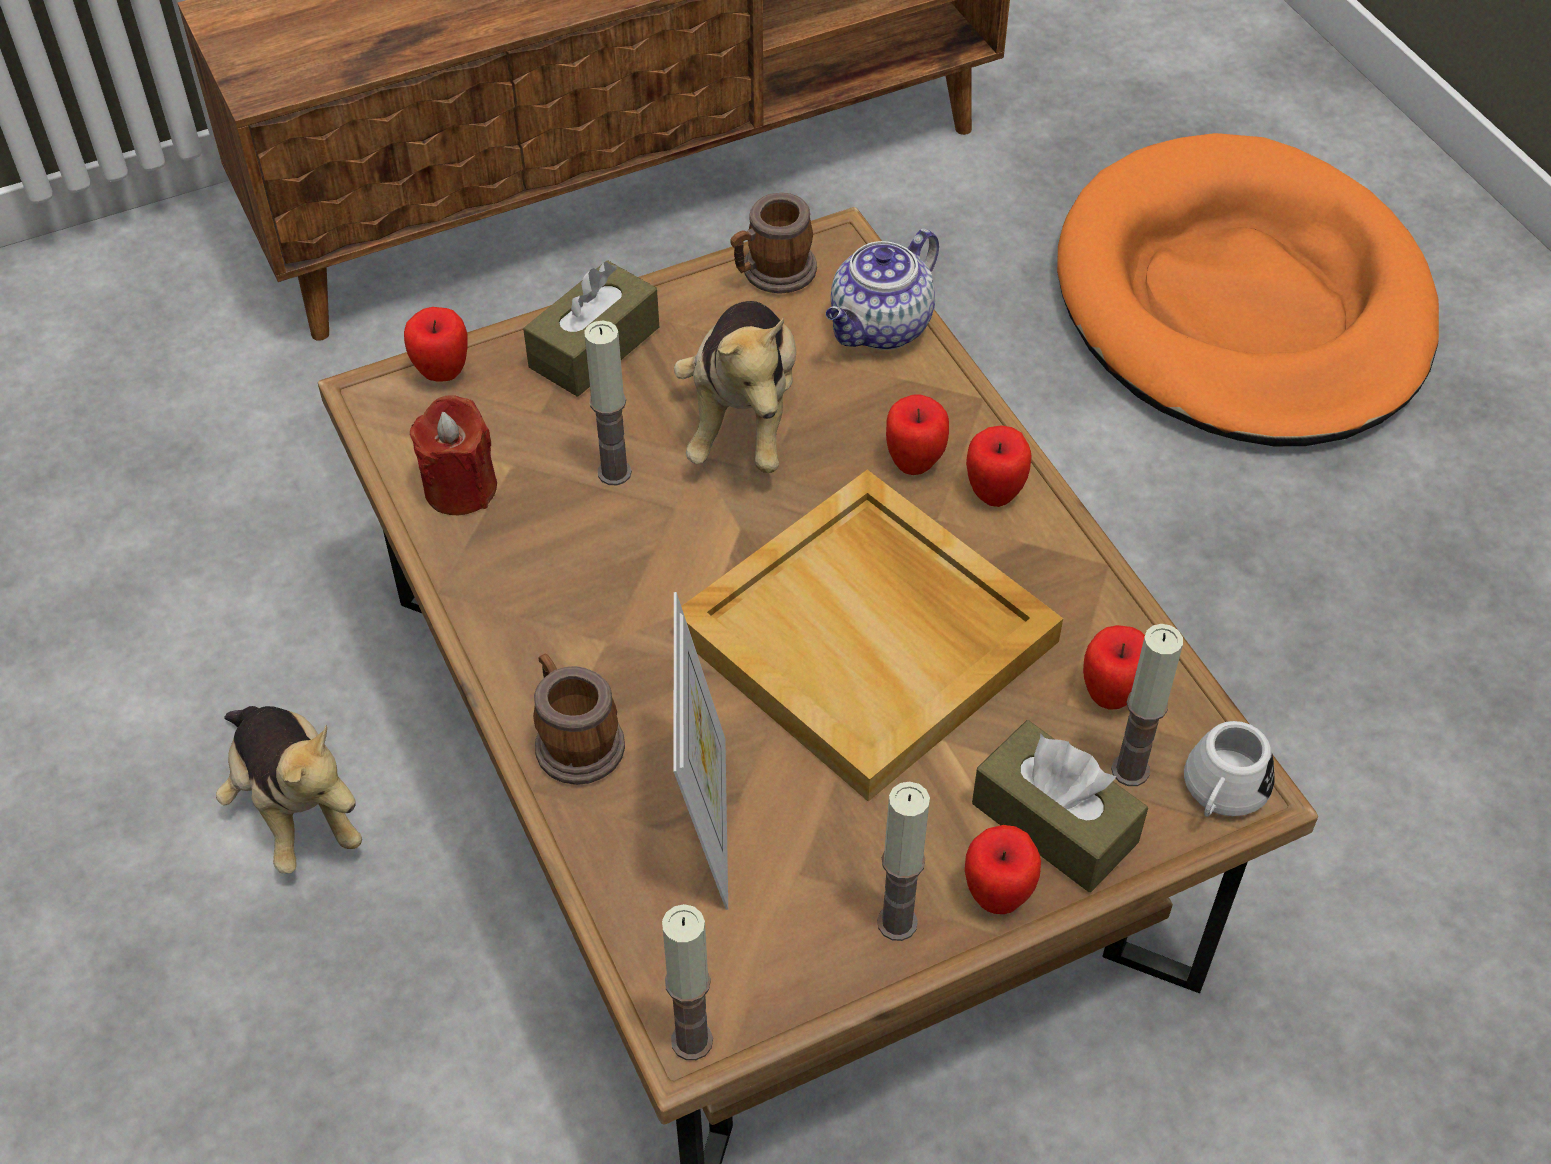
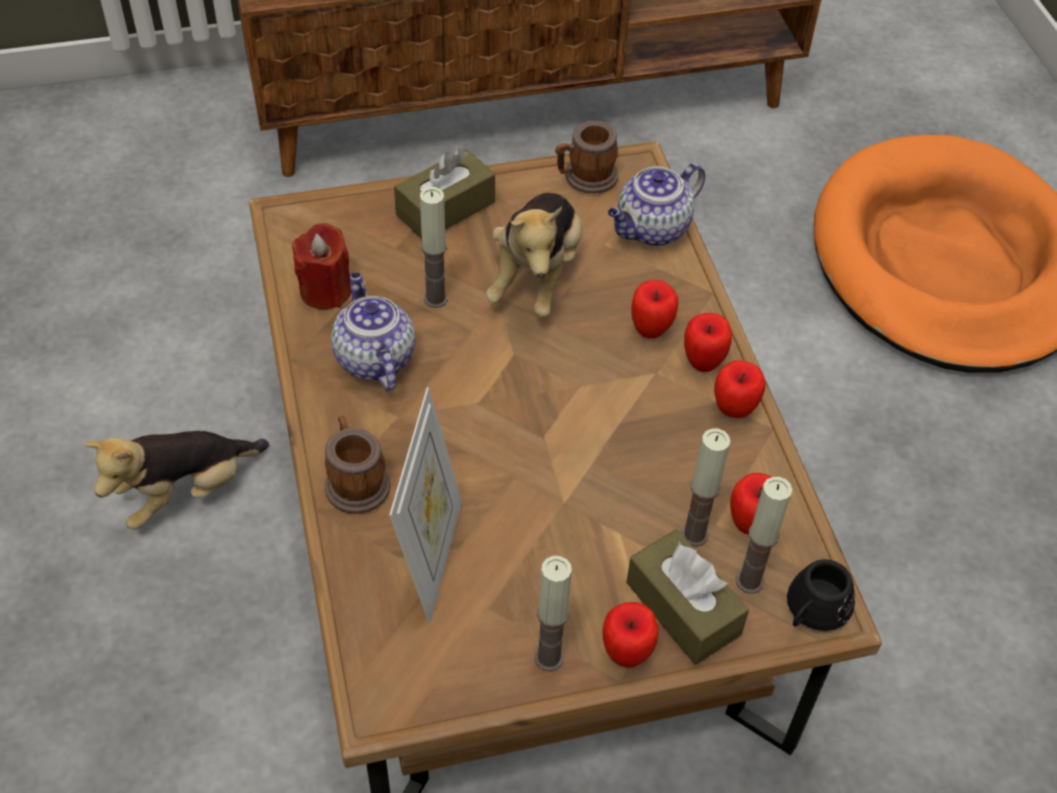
camera: 10 degrees right, 0 degrees up
(295, 807) = (186, 493): plush toy -> plush toy turned 75 degrees clockwise
(442, 374) = (335, 209): apple -> apple (733, 410)
(552, 569) = (373, 358): none -> teapot
(691, 1041) = (378, 712): candle -> candle (694, 534)
(871, 638) = (585, 449): beige tray -> none
(1221, 792) = (813, 611): white mug -> black mug

